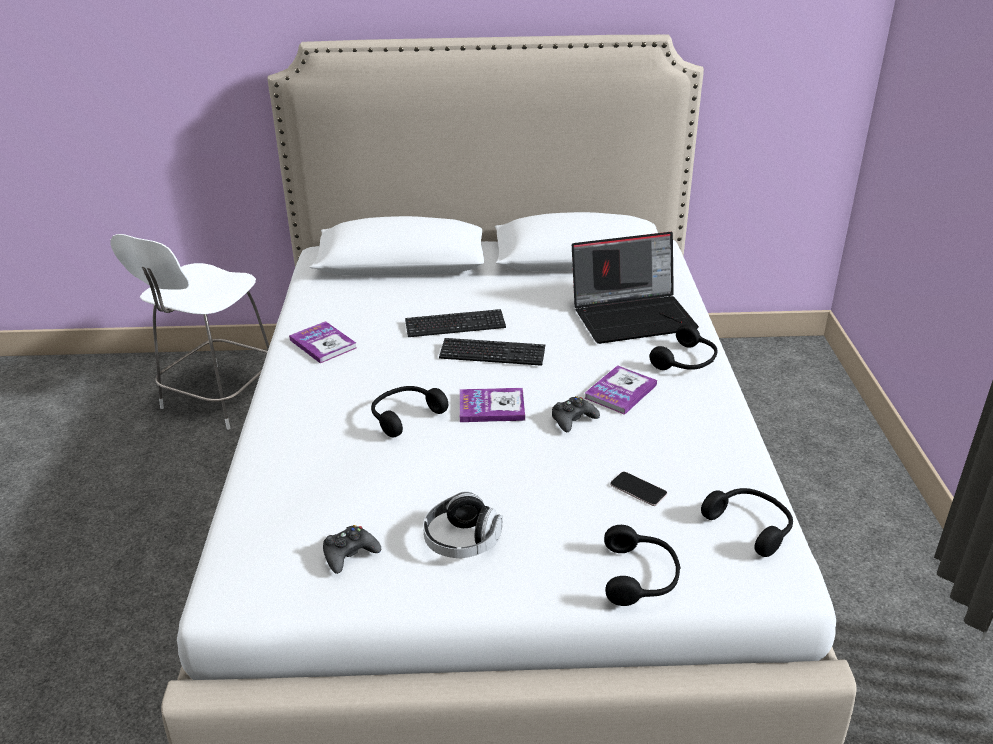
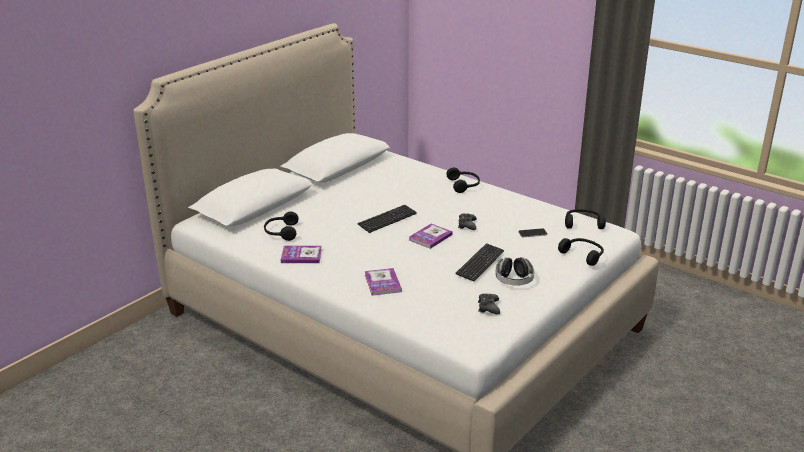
camera: 50 degrees left, 5 degrees down
(218, 398) = (149, 364): white chair -> none
(405, 416) = (406, 258): black headphones -> black headphones (281, 232)
(455, 325) = (345, 218): keyboard -> keyboard (480, 263)
(620, 391) = (463, 207): book -> book (382, 283)
(633, 316) = (410, 178): laptop -> none

